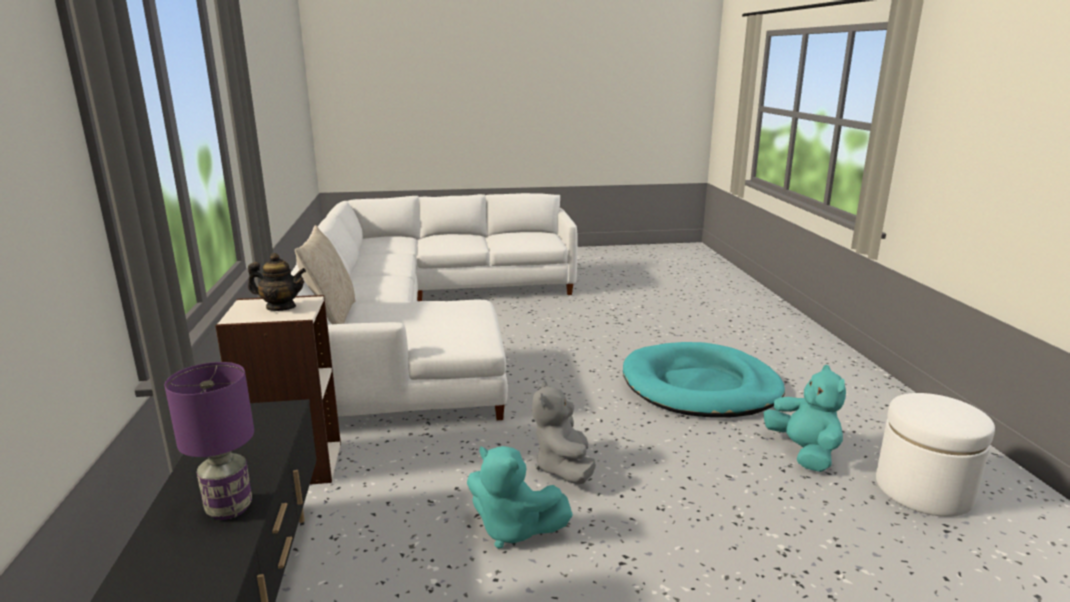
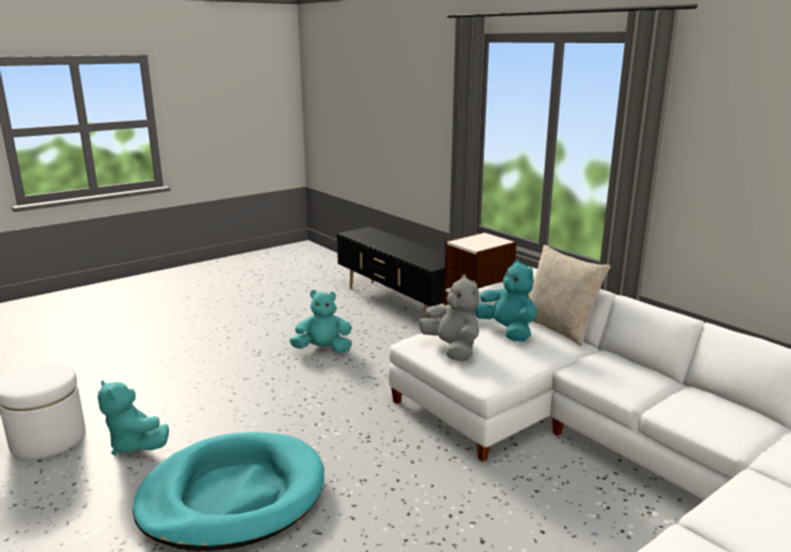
camera: 150 degrees right, 0 degrees up
(230, 508) = (387, 246): purple table lamp -> none
(281, 307) = (479, 242): teapot -> none
(386, 321) = (507, 331): none -> turquoise plush toy
(564, 468) = (319, 383): grey plush toy -> grey plush toy (452, 349)

